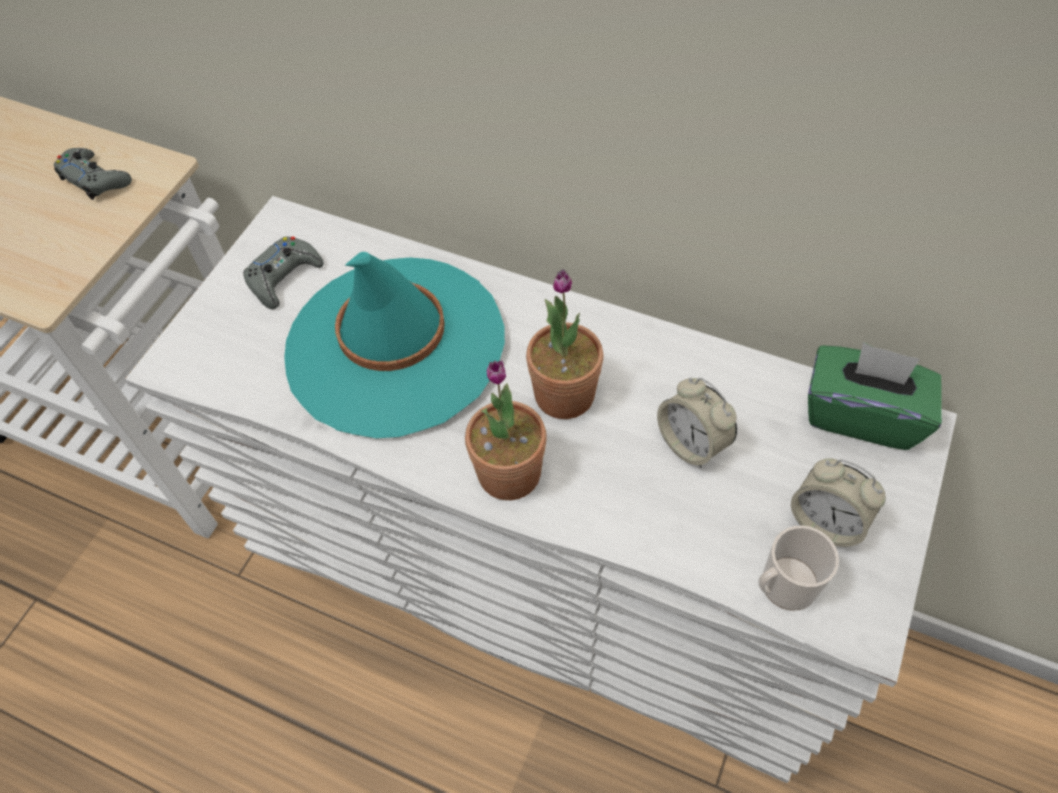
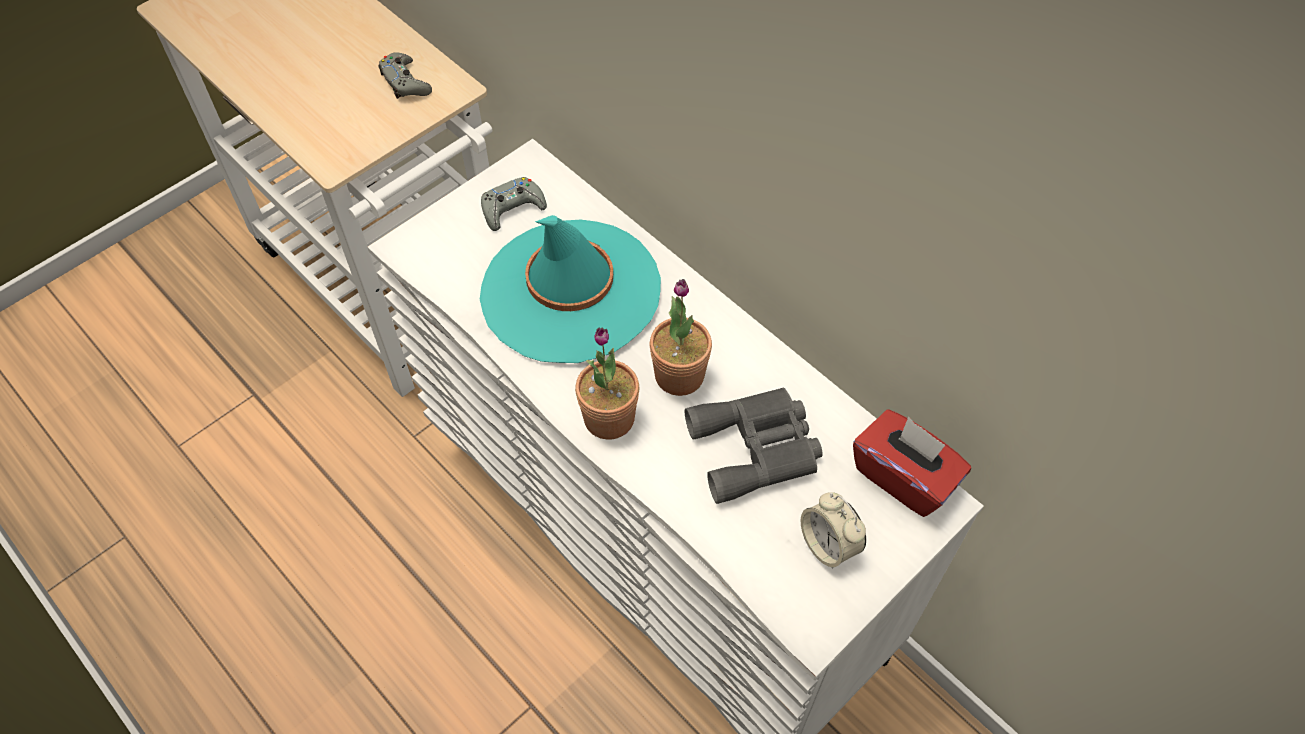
camera: 20 degrees right, 0 degrees up
(692, 443) = (757, 448): alarm clock -> grey binoculars
(783, 587) = (768, 577): mug -> none
(861, 414) = (904, 476): green tissue box -> red tissue box

